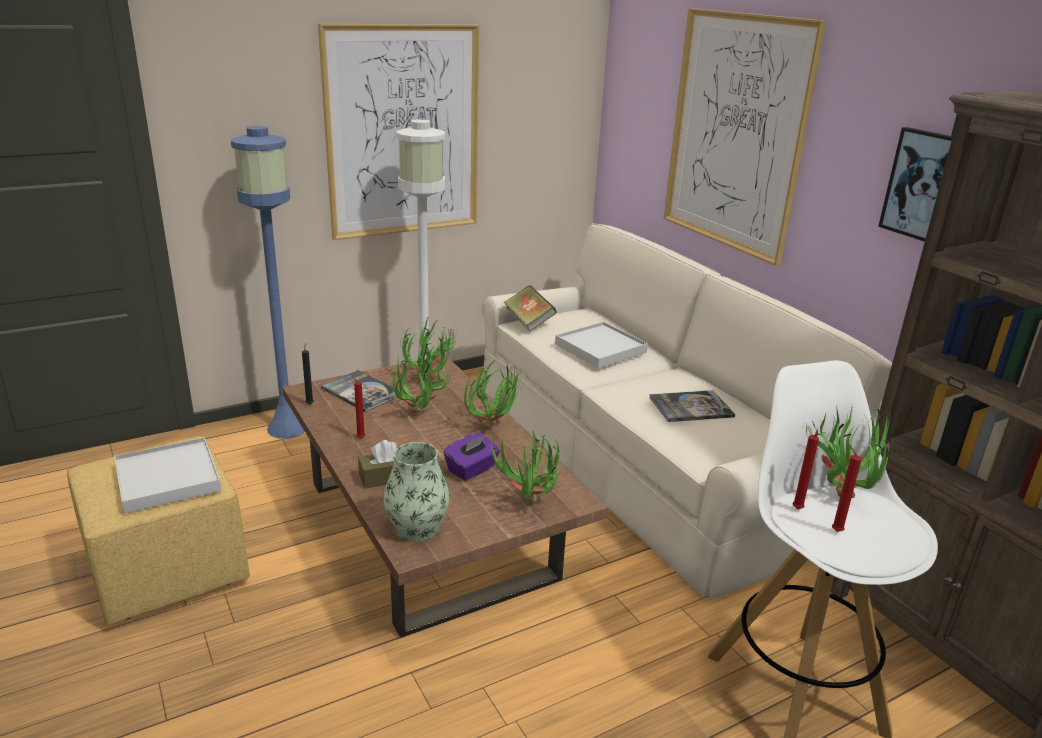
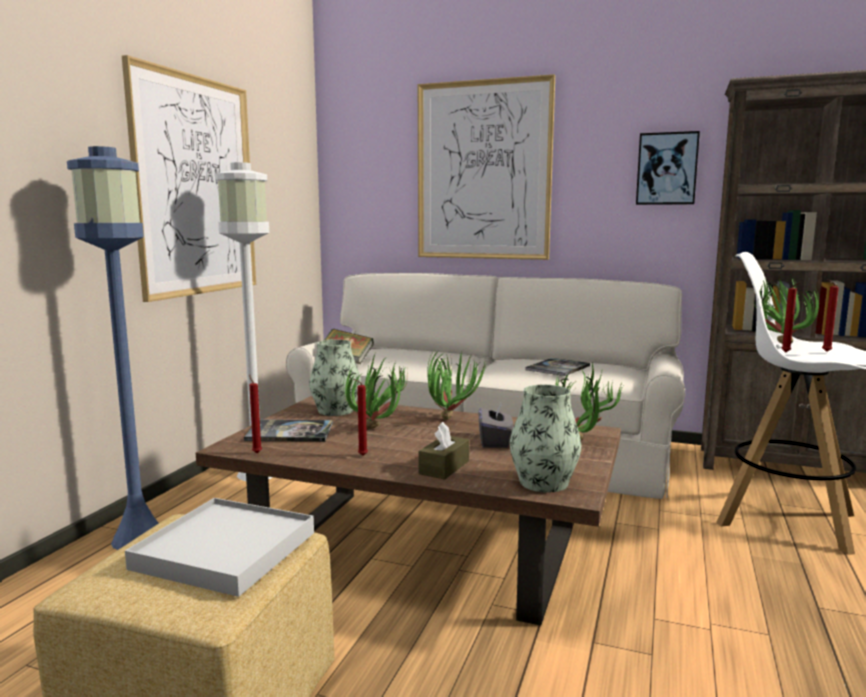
camera: 40 degrees left, 15 degrees down
(310, 403) = (256, 452): black candle -> red candle
(430, 381) = (336, 410): potted plant -> vase
(472, 469) = (495, 441): purple tissue box -> grey tissue box
(600, 348) = (433, 359): white tray -> none

